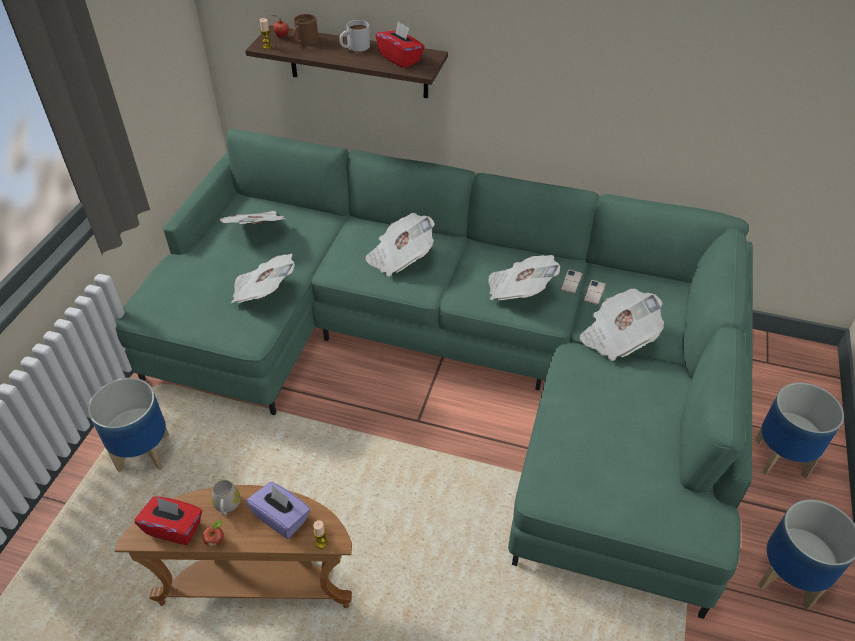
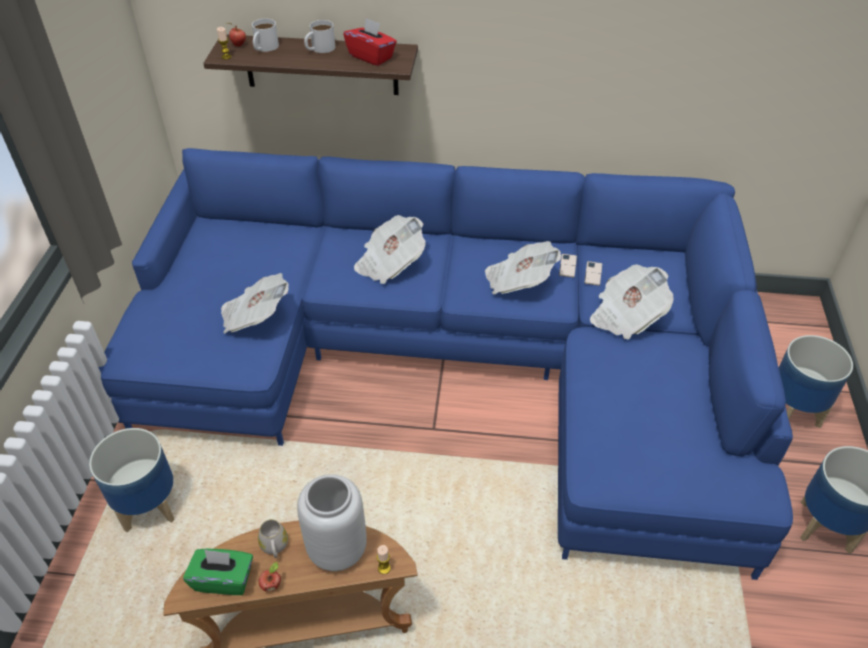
camera: 10 degrees left, 0 degrees up
(174, 528) = (223, 579): red tissue box -> green tissue box
(257, 231) = (232, 254): newspaper -> none
(282, 518) = (336, 549): purple tissue box -> grey vase
(304, 41) = (264, 48): brown mug -> white mug
(456, 362) = (458, 363): green sofa -> blue sofa

